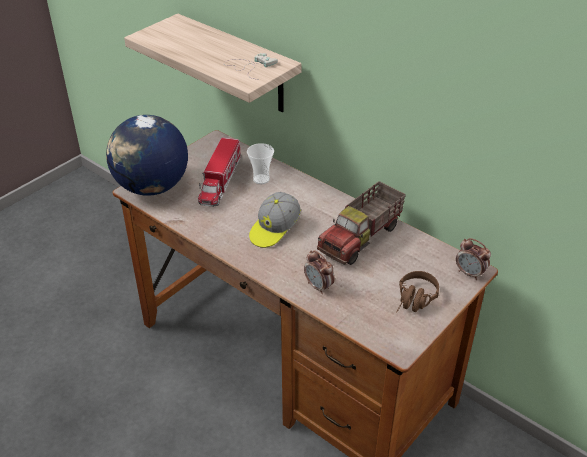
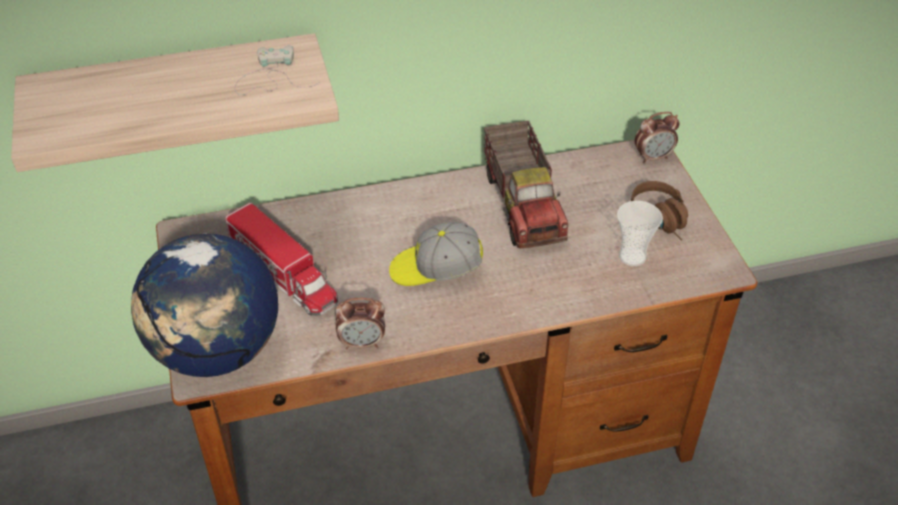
camera: 55 degrees left, 5 degrees up
(261, 179) = (322, 232): cup -> cup (632, 256)
(274, 229) = (435, 269): cap -> cap turned 105 degrees clockwise
(318, 287) = (576, 283): alarm clock -> alarm clock (362, 343)

